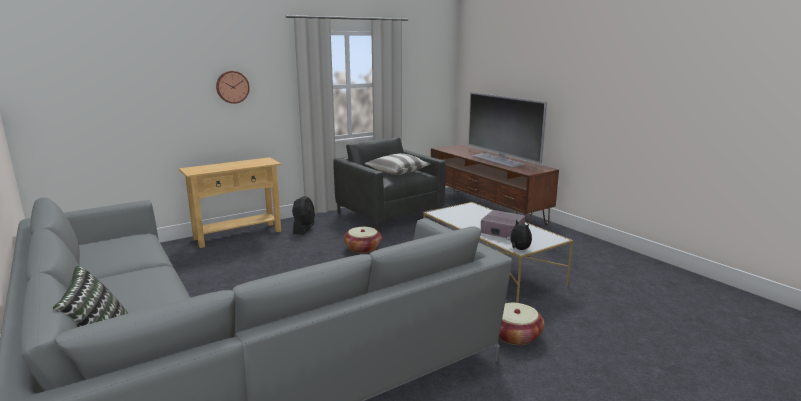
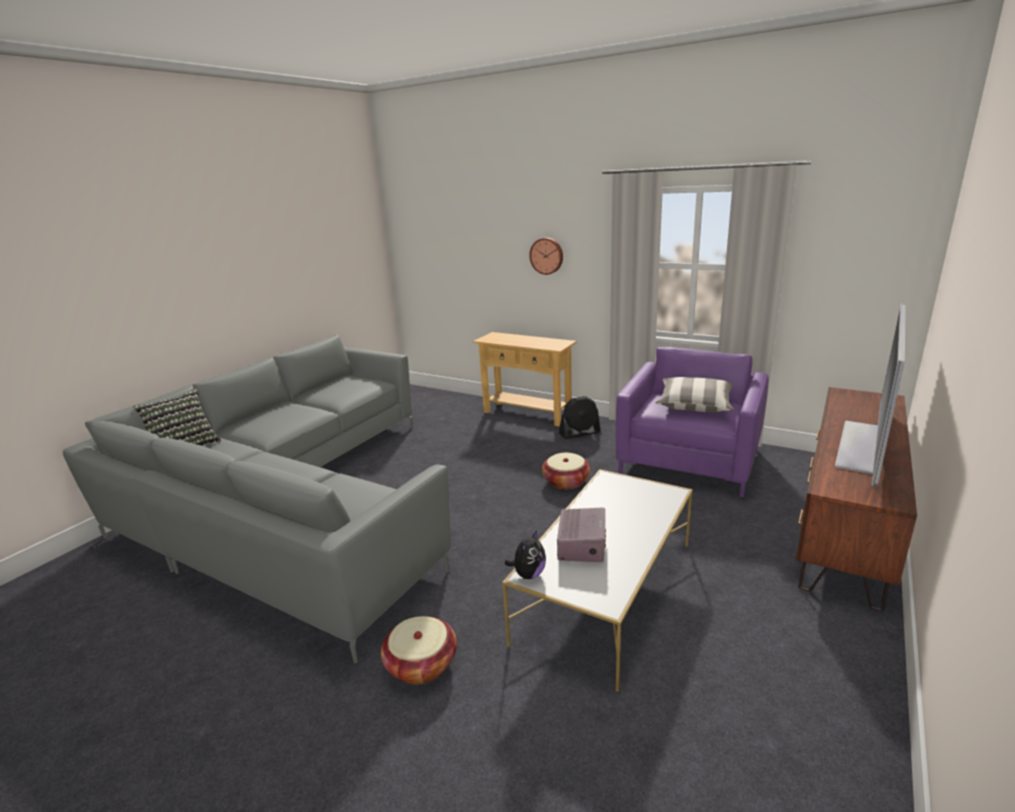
camera: 65 degrees right, 5 degrees up
(389, 215) = (689, 461): grey armchair -> purple armchair

